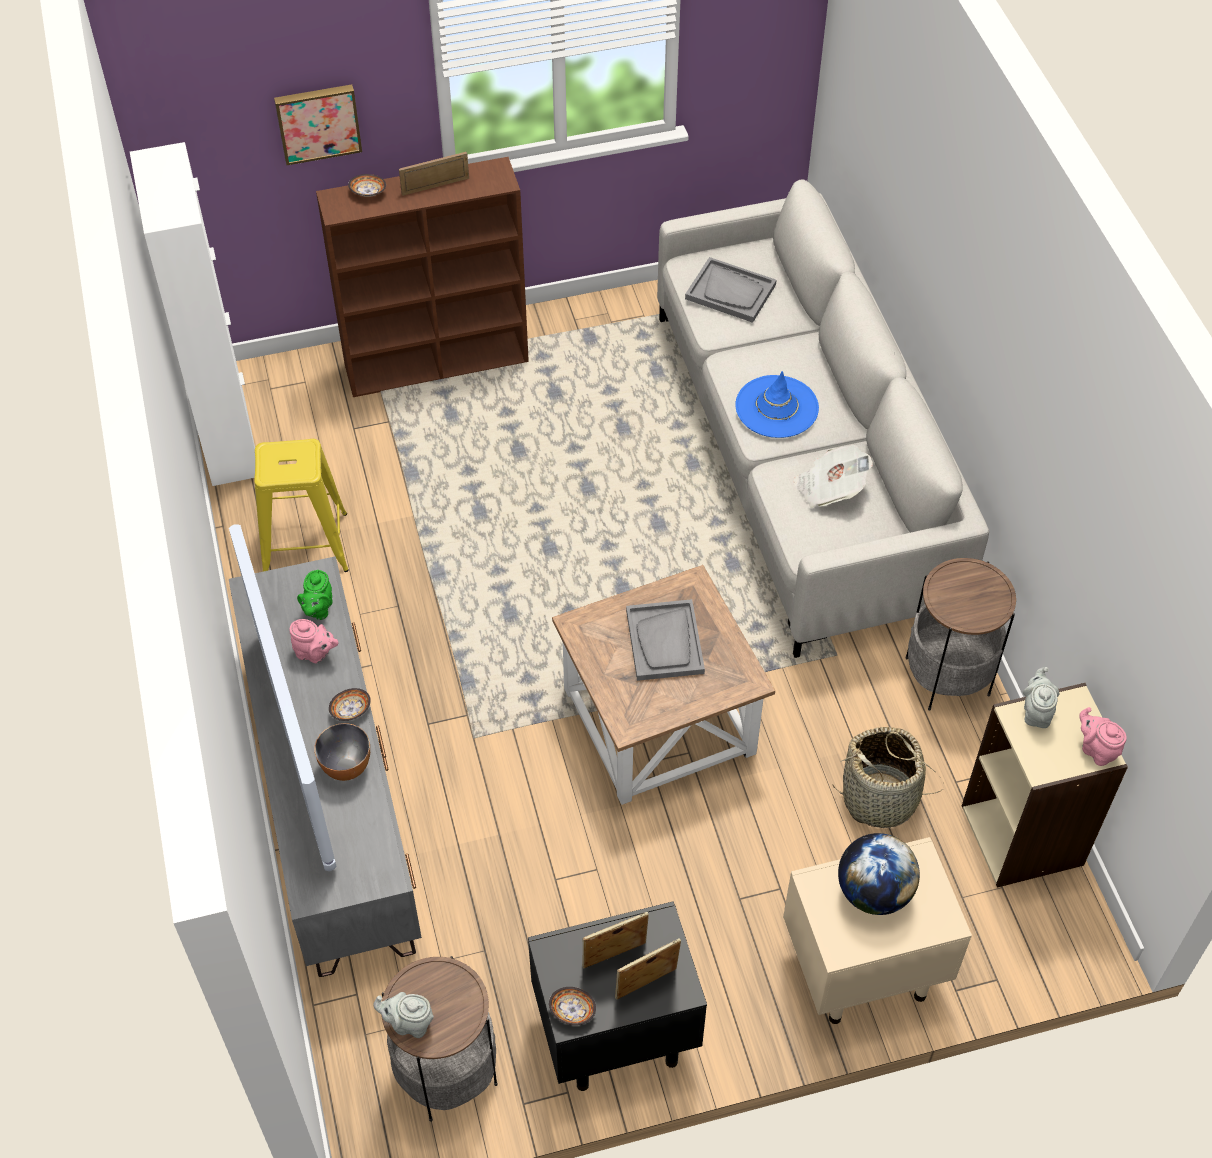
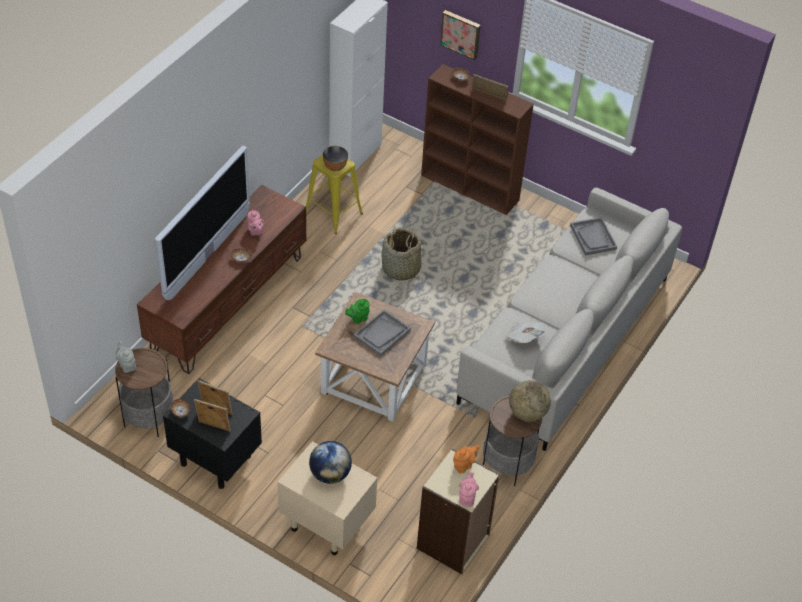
camera: 45 degrees right, 5 degrees down
(318, 609) = (276, 218): green teapot -> green teapot (358, 318)
(333, 800) = (228, 303): grey tv stand -> brown tv stand
(346, 767) = (215, 274): bowl -> bowl (335, 167)
(776, 407) = (547, 292): blue hat -> none
(880, 798) = (417, 479): basket -> basket (401, 269)
(977, 579) = (527, 413): none -> globe
(1036, 712) = (464, 465): grey teapot -> orange teapot

